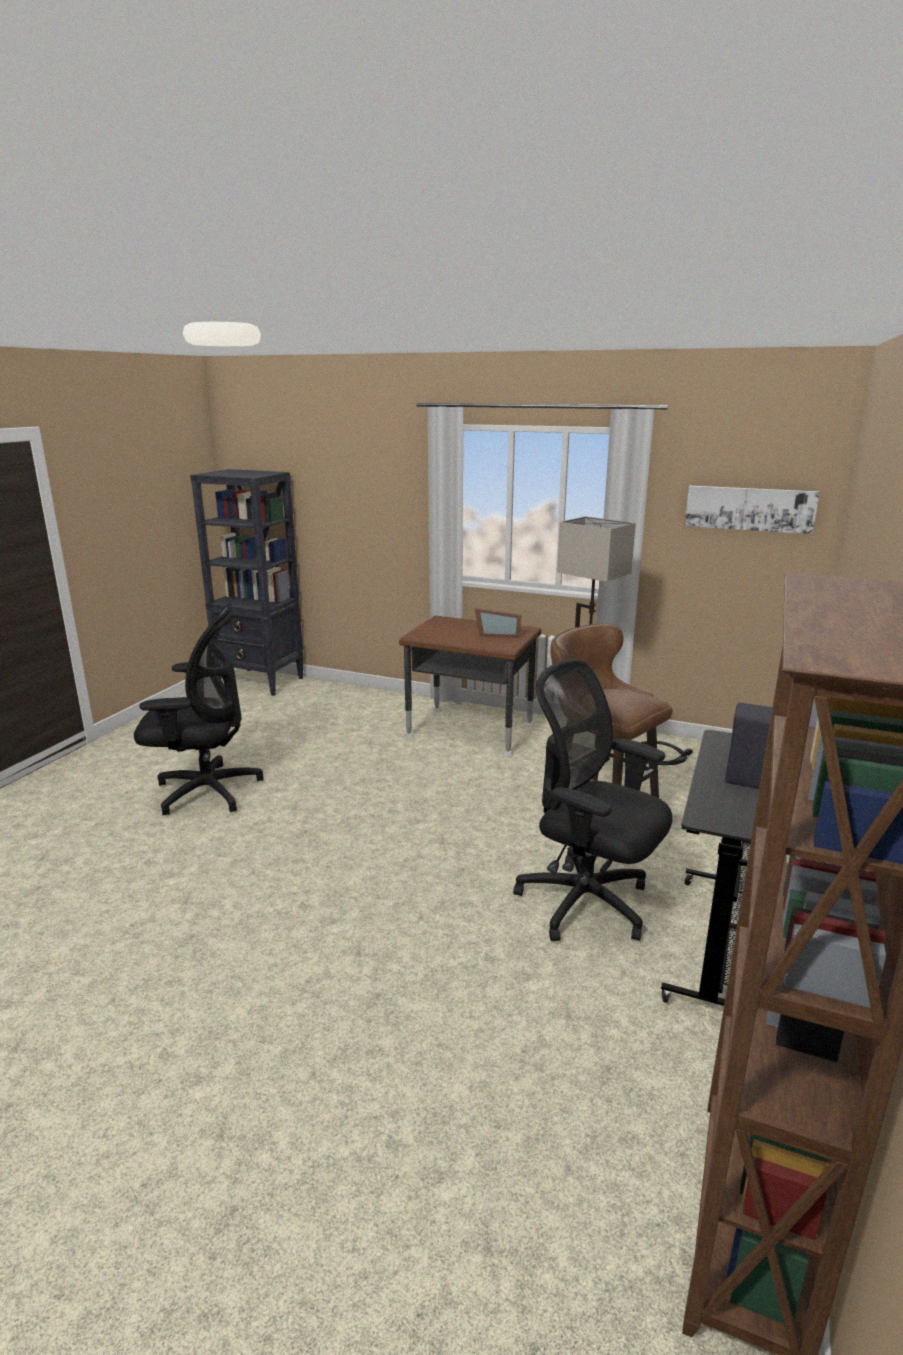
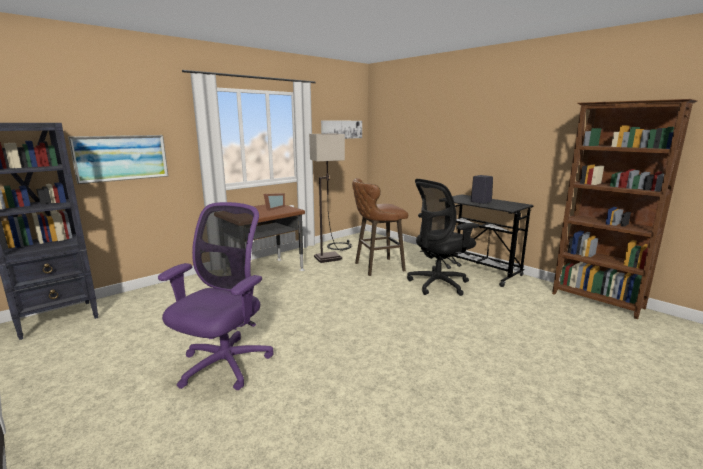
camera: 65 degrees left, 5 degrees down
(201, 792) = (222, 368): black office chair -> purple office chair
(348, 518) = (121, 158): none -> picture

